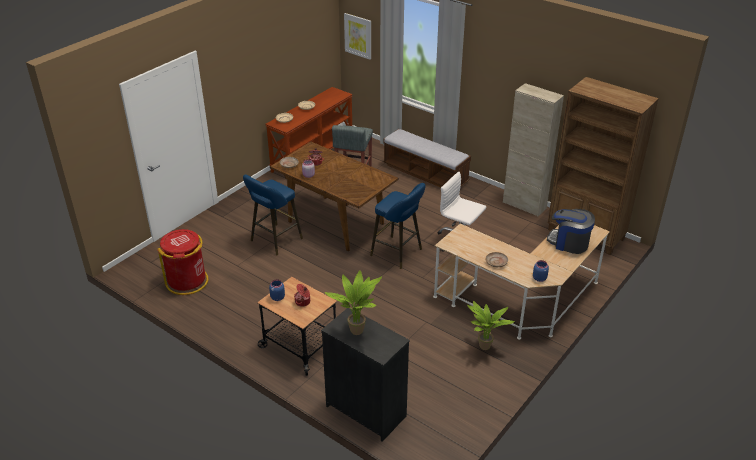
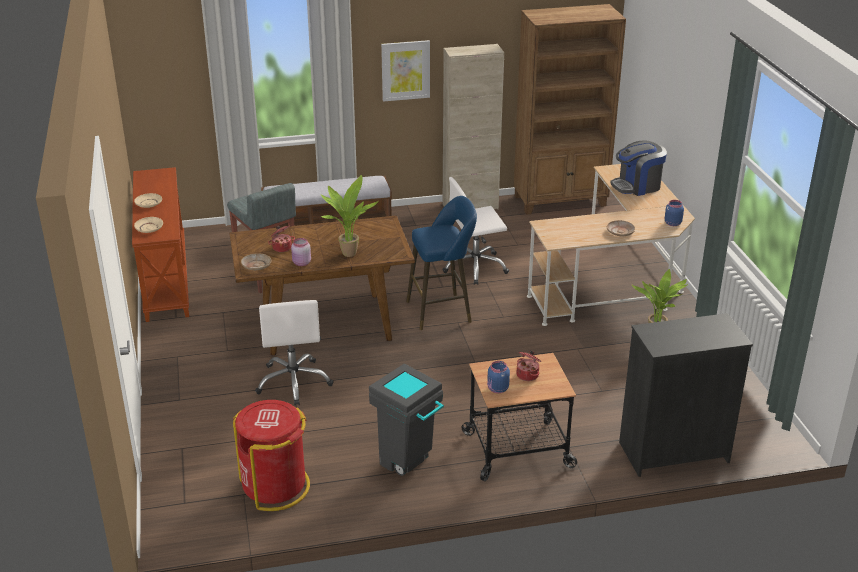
camera: 50 degrees left, 5 degrees down
(247, 314) = (409, 464): none -> grey trash can
(274, 241) = (294, 382): blue stool -> white office chair
(357, 330) = (678, 335): potted plant -> potted plant (347, 253)
(358, 36) = (156, 78): picture -> picture (405, 70)

